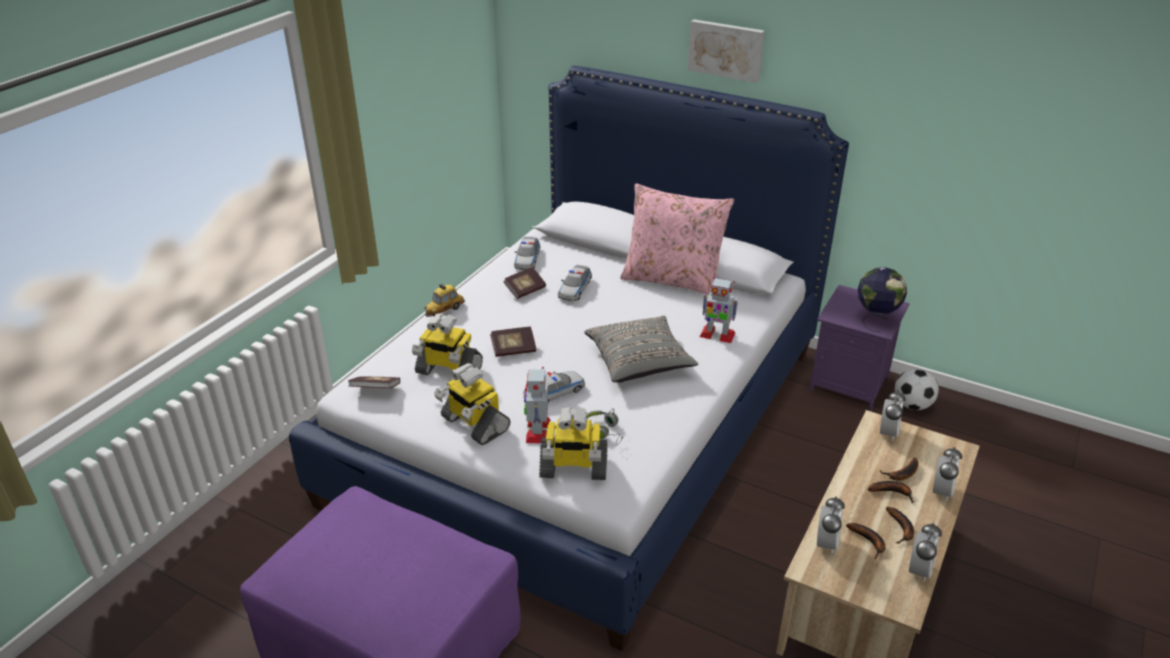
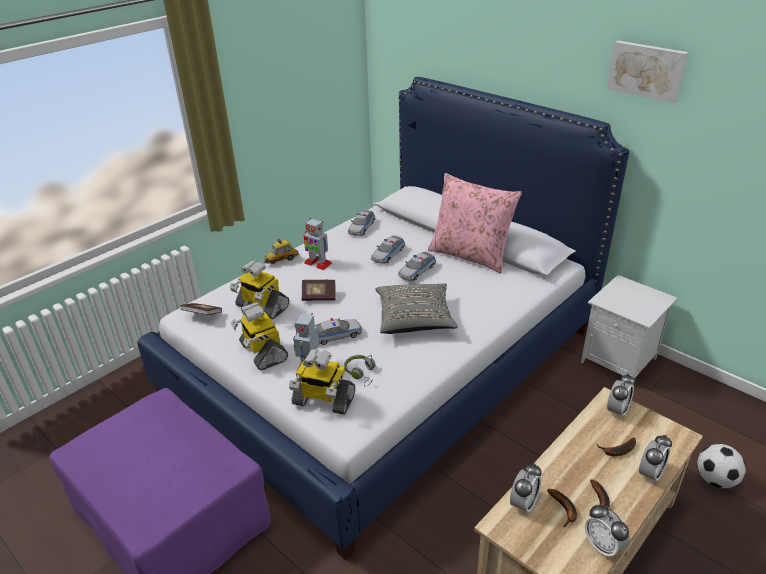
camera: 15 degrees right, 0 degrees up
(525, 290) = (349, 251): book -> none
(618, 305) = (417, 271): none -> toy car
(716, 335) = (489, 304): toy robot -> toy robot (317, 263)
(726, 49) = (534, 66): picture -> picture (647, 70)
(851, 383) = (620, 360): purple nightstand -> grey nightstand
(875, 320) = (640, 309): globe -> none
(892, 492) = (603, 466): banana -> none
(912, 405) = (670, 387): football -> football (715, 480)
(919, 570) = (603, 546): alarm clock -> alarm clock turned 105 degrees clockwise

